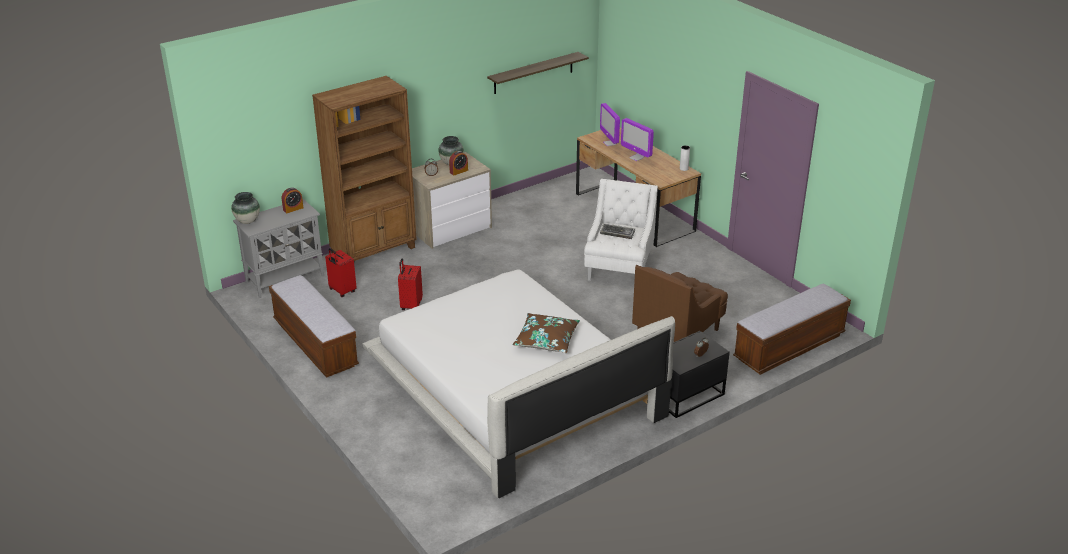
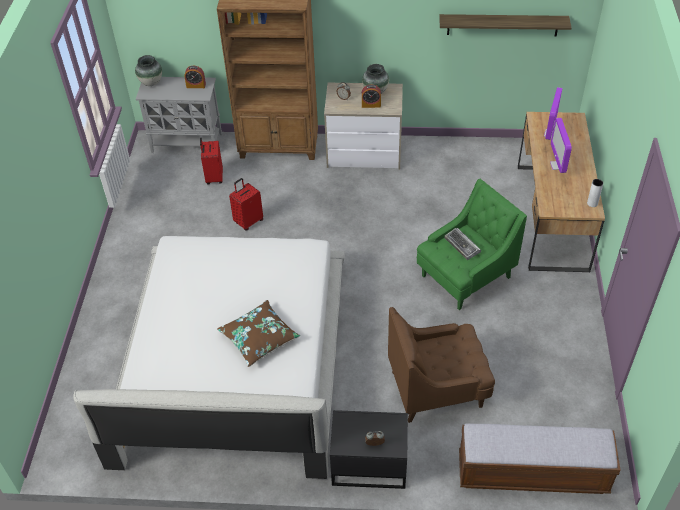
camera: 40 degrees right, 15 degrees up
(315, 343) = (142, 222): bench -> none
(619, 268) = (465, 277): white armchair -> green armchair

